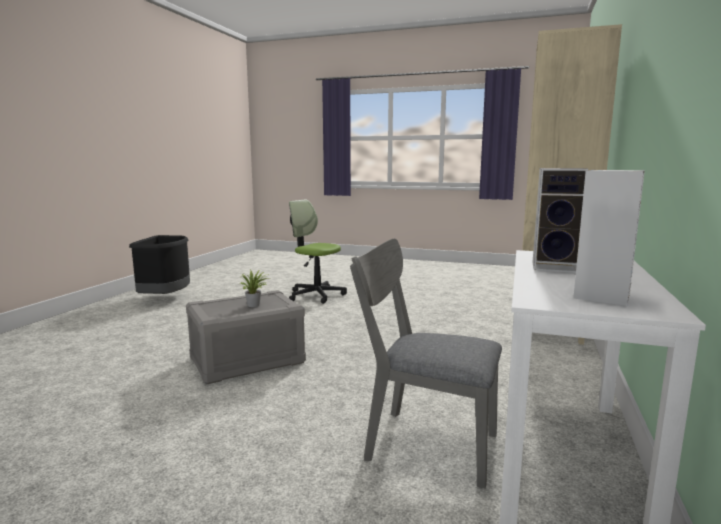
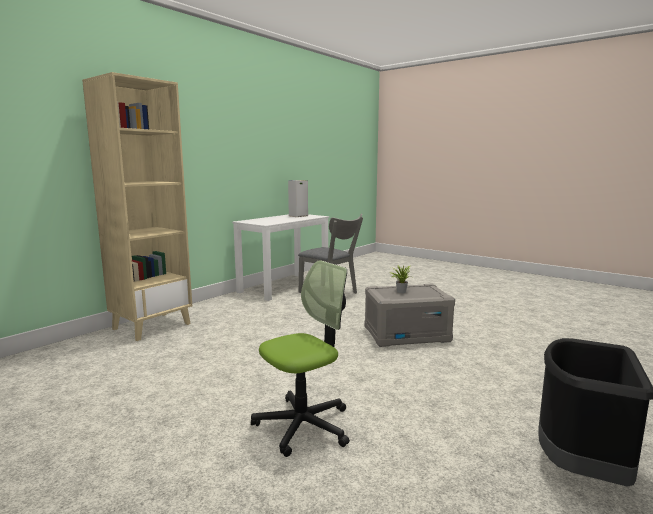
camera: 160 degrees left, 0 degrees up
(316, 295) = (303, 425): office chair -> office chair turned 90 degrees counterclockwise
(556, 267) = (280, 220): speaker -> none

